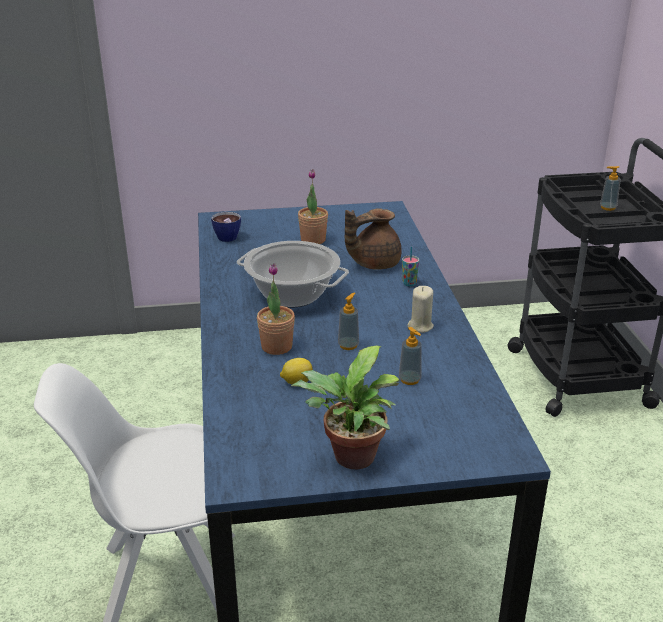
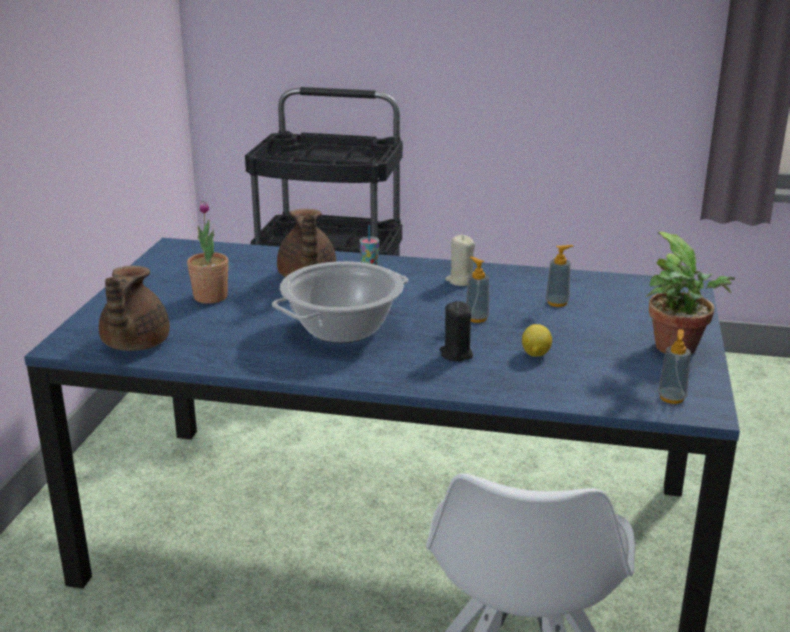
camera: 70 degrees left, 5 degrees down
(228, 235) = (134, 344): cup -> brown teapot
(276, 347) = (456, 354): potted plant -> black candle
(607, 208) = (327, 157): soap dispenser -> soap dispenser (671, 398)

